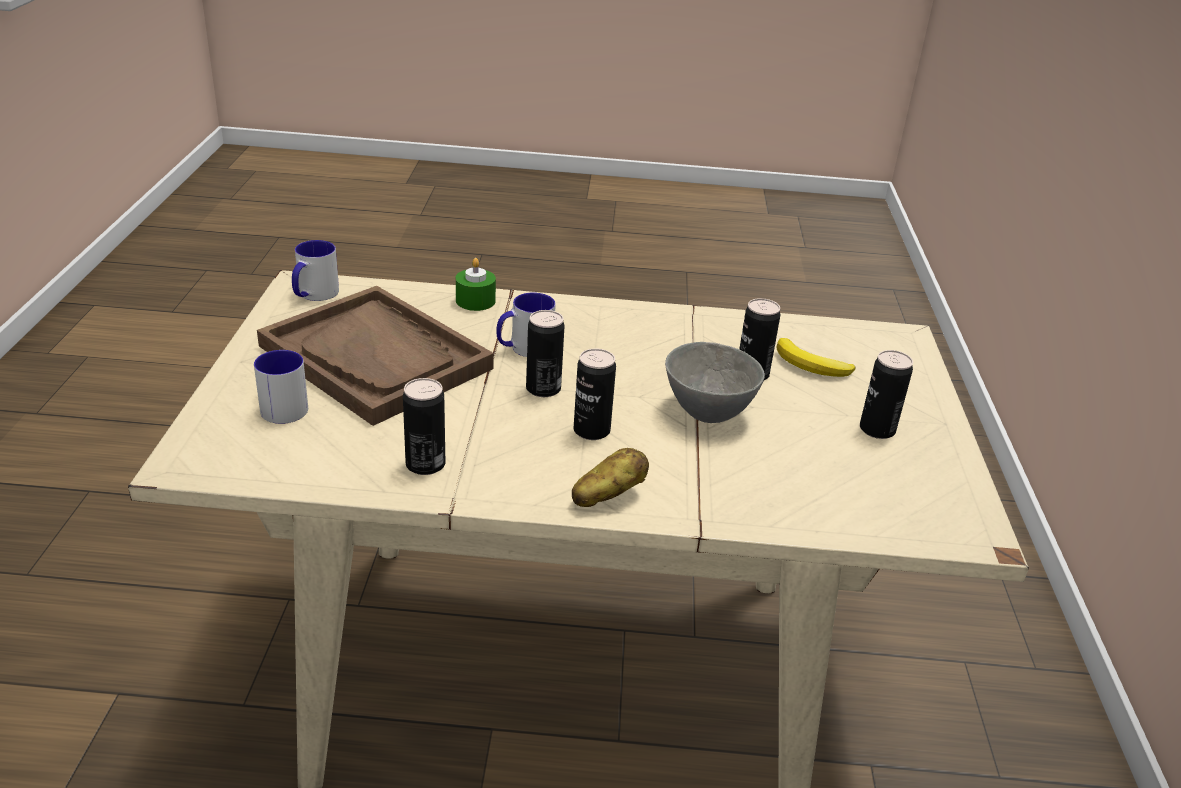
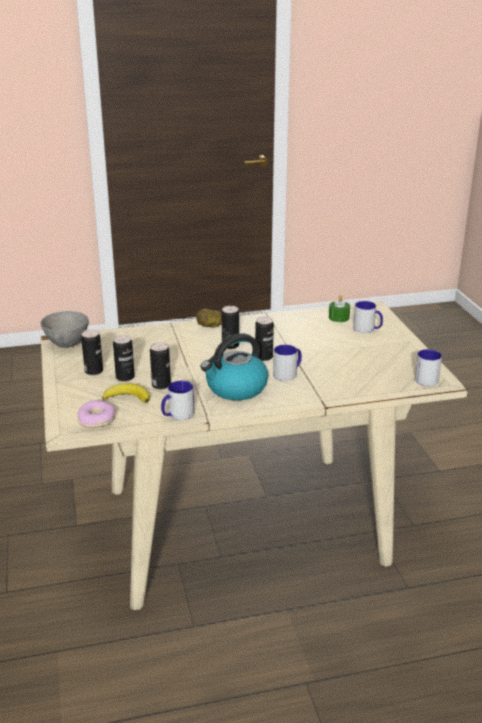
camera: 165 degrees right, 5 degrees down
(376, 357) = (353, 354): brown tray -> none
(425, 464) = (288, 323): can -> can (125, 377)
(475, 301) = (338, 394): green candle -> green candle (339, 317)
(628, 342) = (236, 388): none -> kettle
(706, 413) = (180, 362): grey bowl -> grey bowl (68, 344)
(736, 322) = (177, 415): none -> mug
(858, 340) = (97, 420): none -> donut

